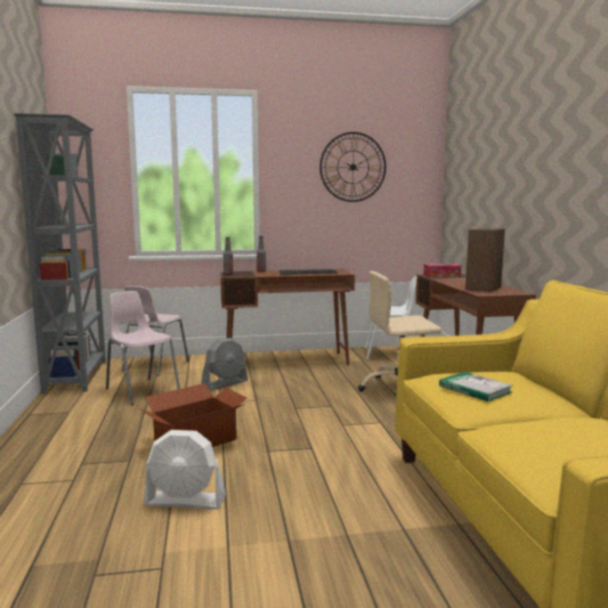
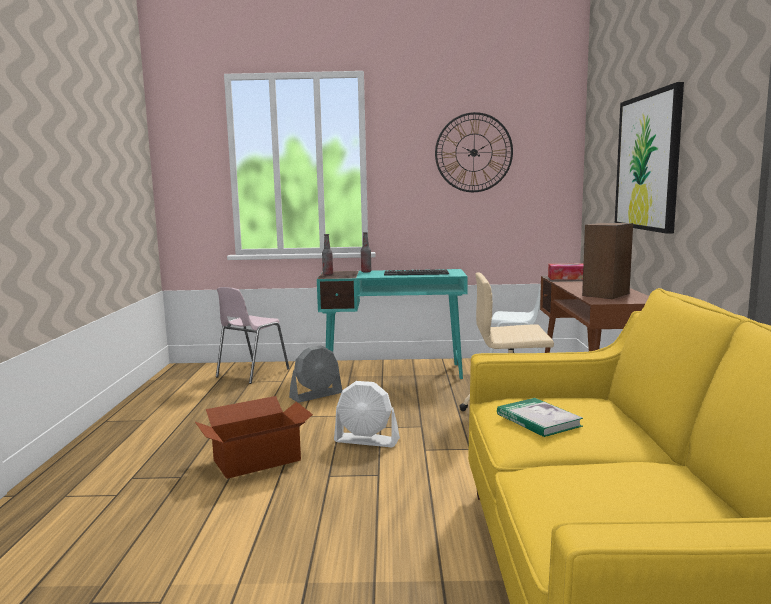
camera: 10 degrees right, 0 degrees up
(77, 376) = (170, 381): grey bookcase -> none
(142, 390) = (227, 399): pink chair -> none
(185, 501) = (217, 527): white fan -> white fan (367, 440)
(287, 361) = (394, 372): brown desk -> turquoise desk
(513, 178) = (648, 162): none -> picture

